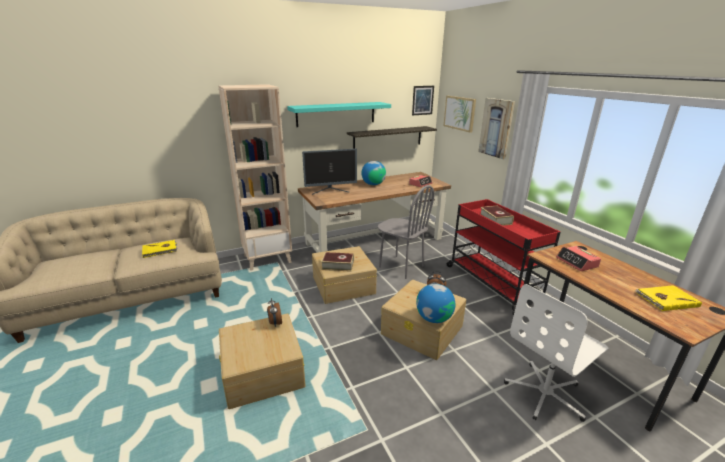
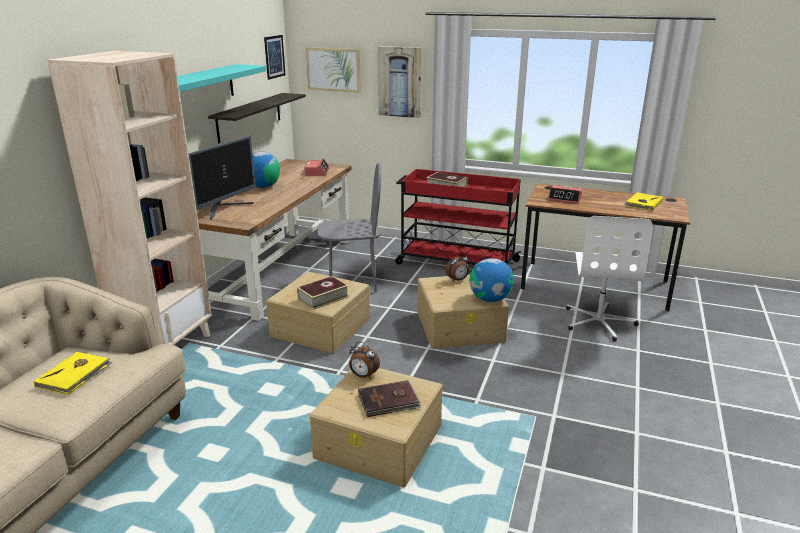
camera: 45 degrees left, 0 degrees up
(258, 347) = (389, 401): none -> brown book

